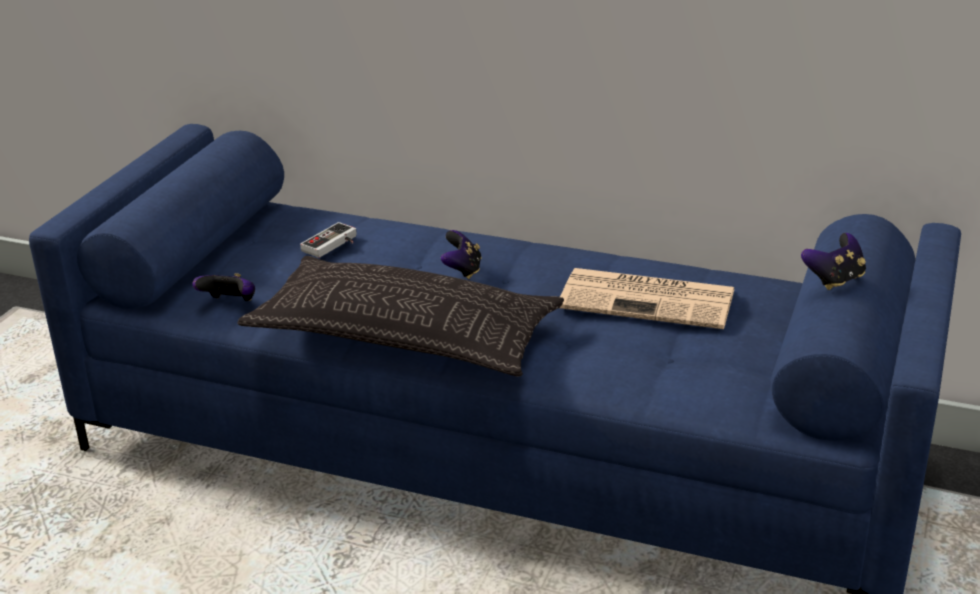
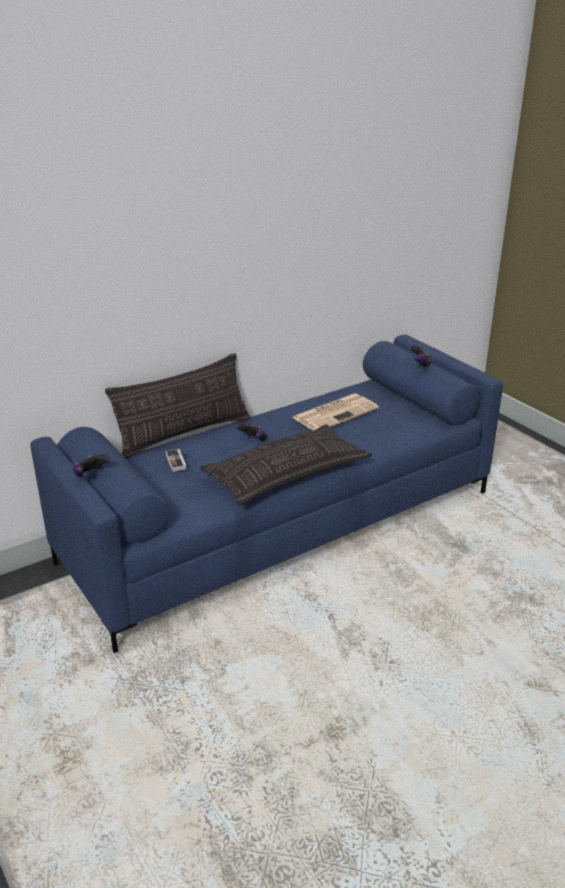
camera: 55 degrees left, 0 degrees up
(230, 303) = (196, 506): game controller -> game controller (91, 475)
(416, 219) = (184, 434): none -> pillow

